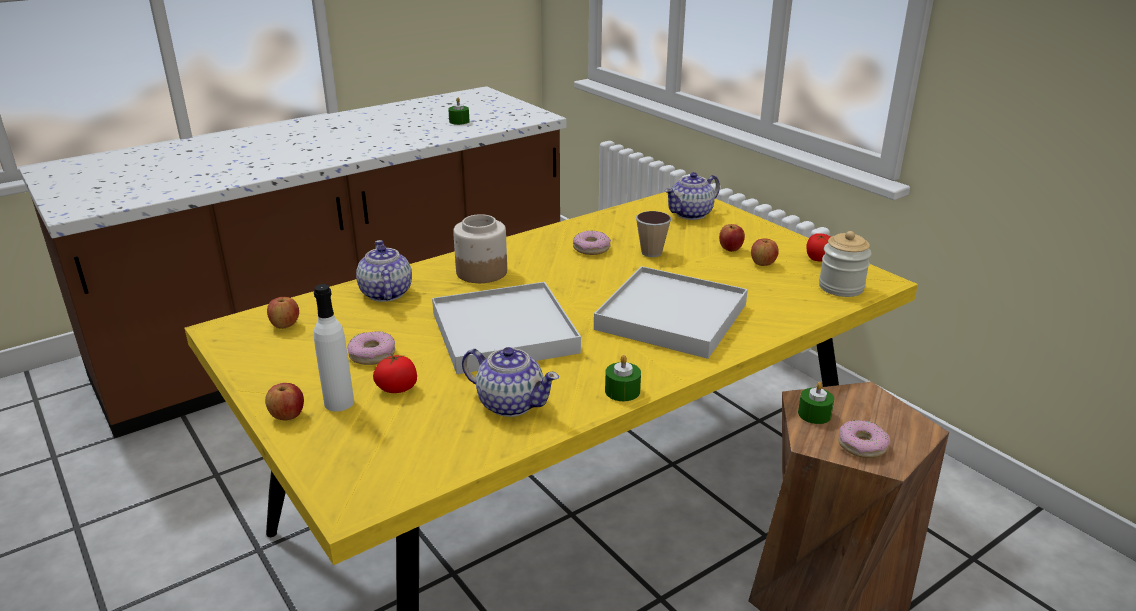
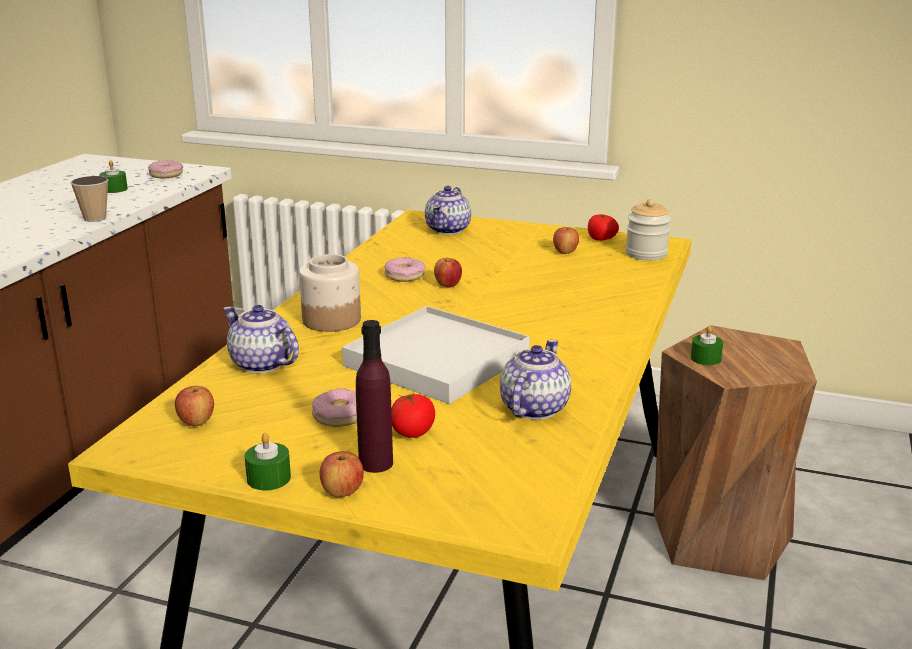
camera: 35 degrees left, 5 degrees down
(339, 402) = (376, 463): white bottle -> purple bottle
(510, 403) = (533, 409): teapot -> teapot turned 60 degrees counterclockwise
(622, 391) = (606, 370): green candle -> green candle (269, 478)
(651, 252) = (463, 266): cup -> cup (95, 218)
(671, 317) = (557, 308): white tray -> none
(730, 249) = (523, 248): apple -> apple (448, 285)
(862, 445) = (763, 368): donut -> donut (166, 175)

